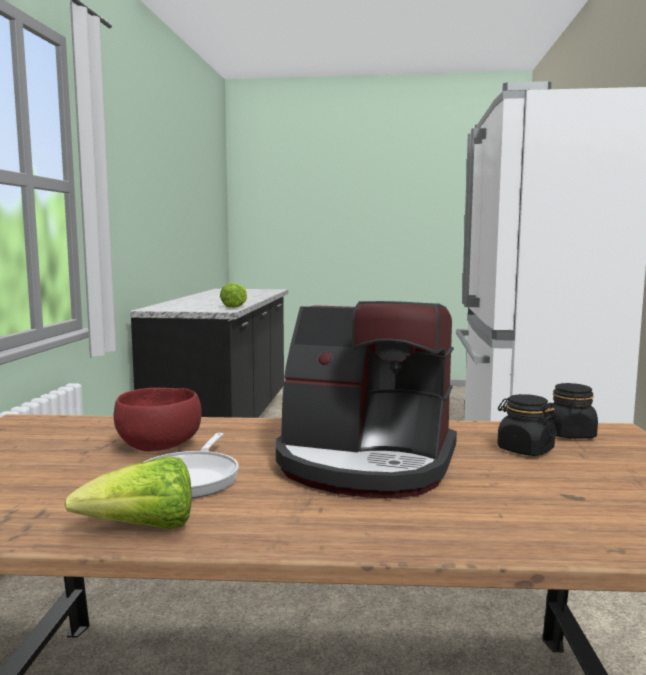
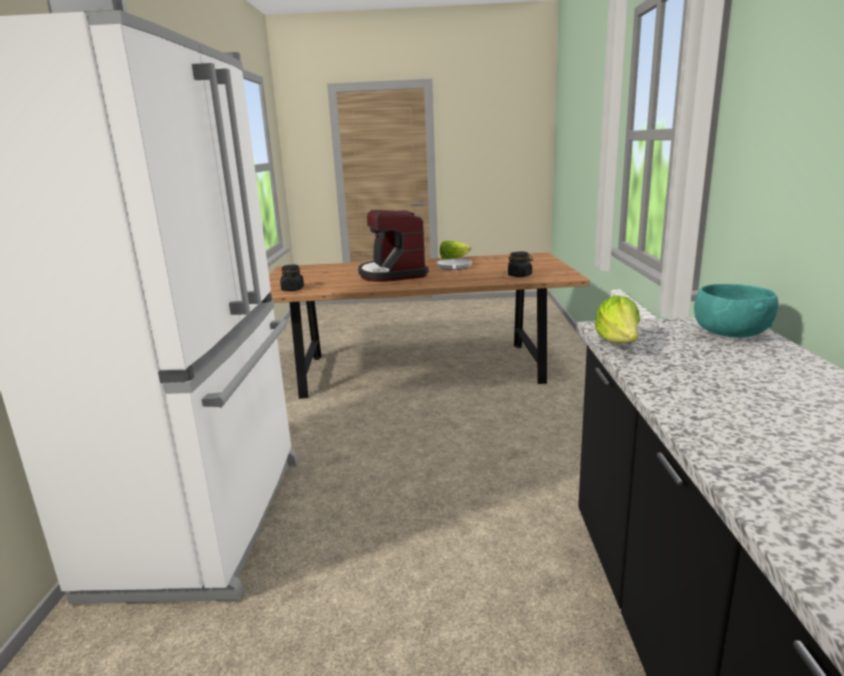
camera: 175 degrees right, 10 degrees up
(160, 445) = (480, 273): red bowl -> none
(170, 307) = (730, 334): none -> turquoise bowl
(365, 464) = (392, 274): coffee machine -> coffee machine turned 120 degrees counterclockwise
(525, 450) = (323, 282): black jar -> black jar (520, 275)

